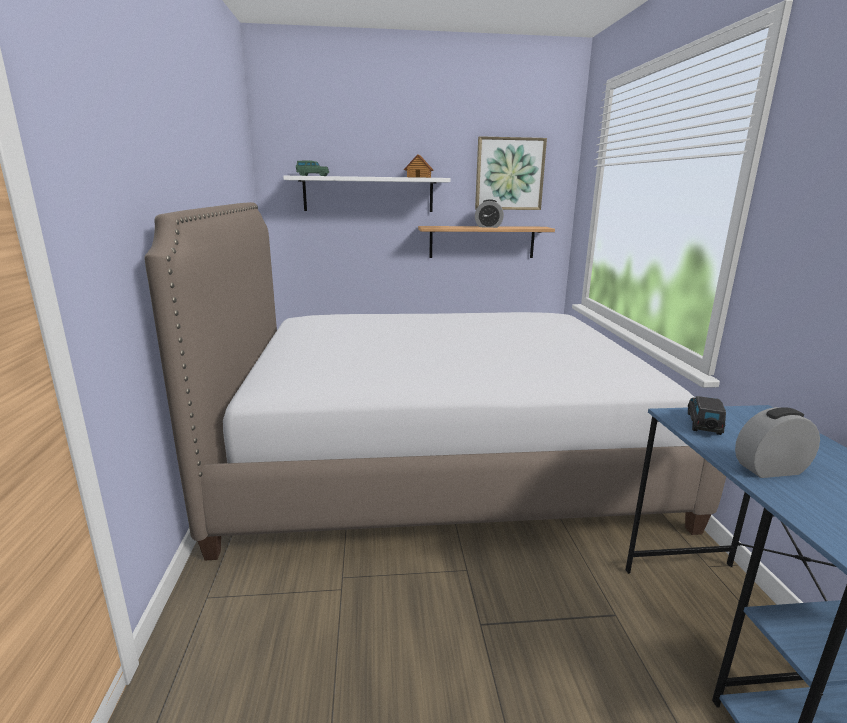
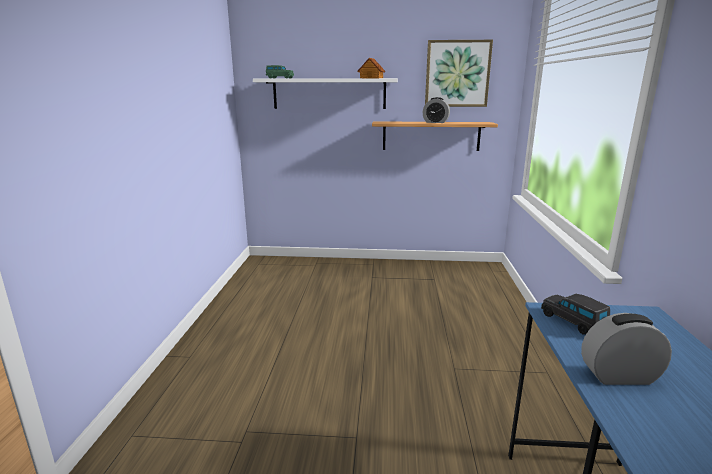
camera: 10 degrees right, 0 degrees up
(439, 457) = (367, 330): bed -> none
(703, 424) = (573, 322): black toy car -> black toy car turned 60 degrees counterclockwise

